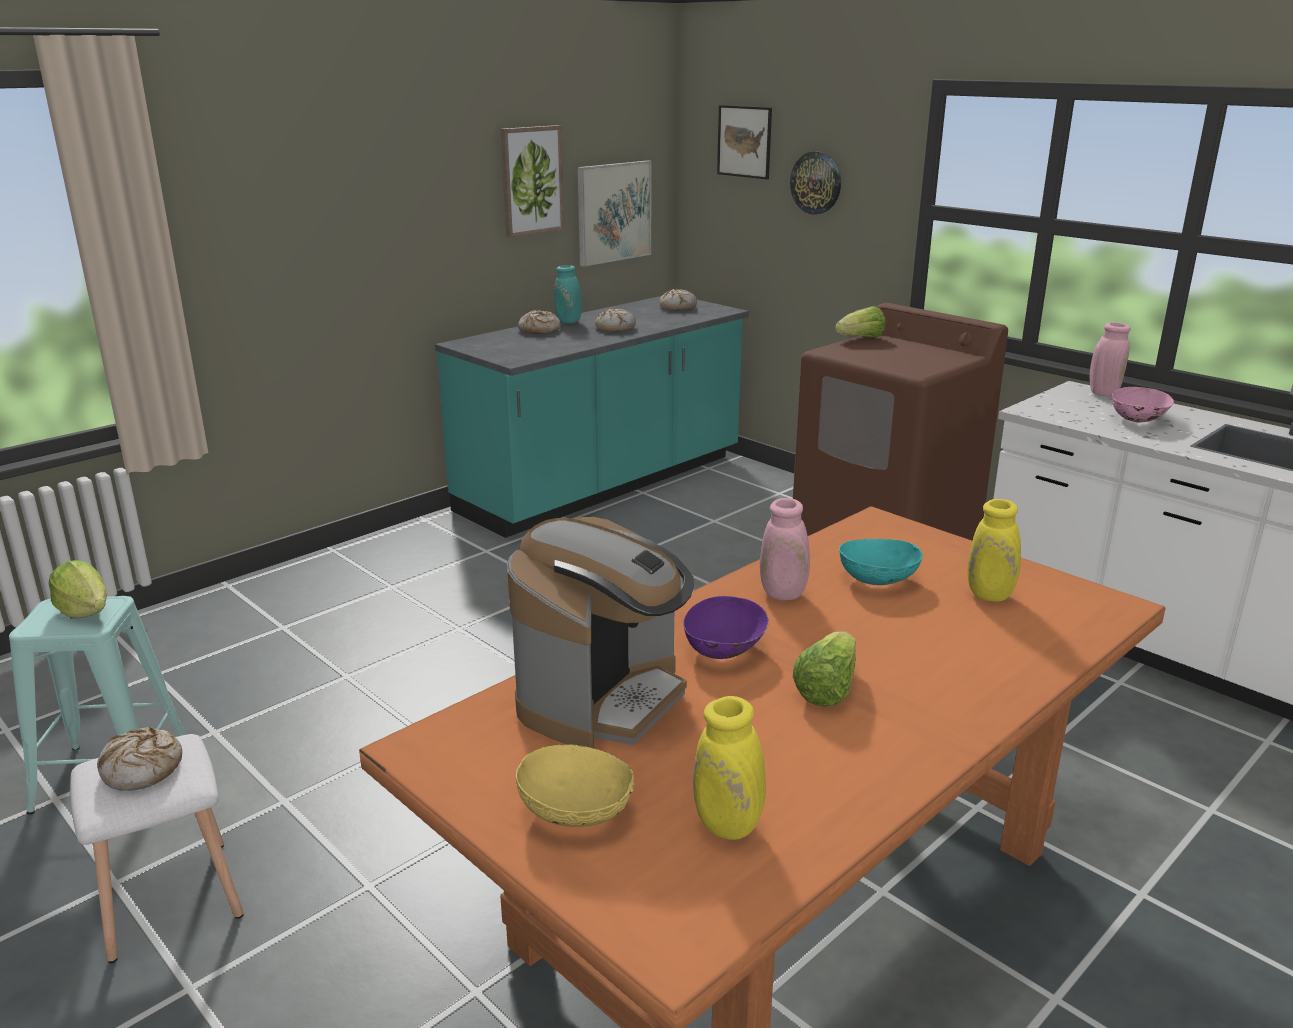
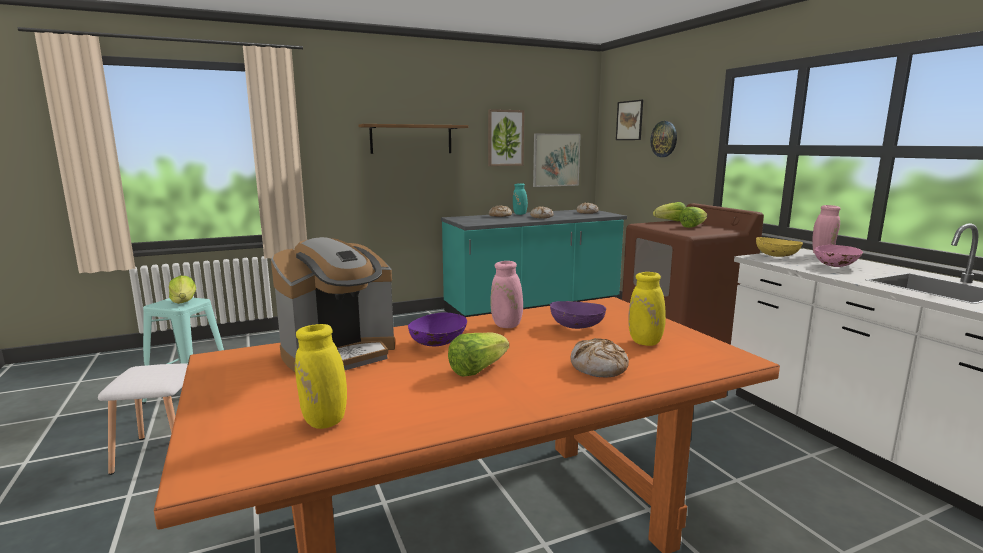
camera: 20 degrees right, 10 degrees down
(142, 769) = (150, 372): bread -> bread (599, 367)
(371, 200) = (411, 139): none -> shelf
(576, 811) = (252, 398): yellow bowl -> yellow bowl (777, 256)
(877, 579) = (577, 326): turquoise bowl -> purple bowl
(905, 351) = (692, 226): none -> lettuce

